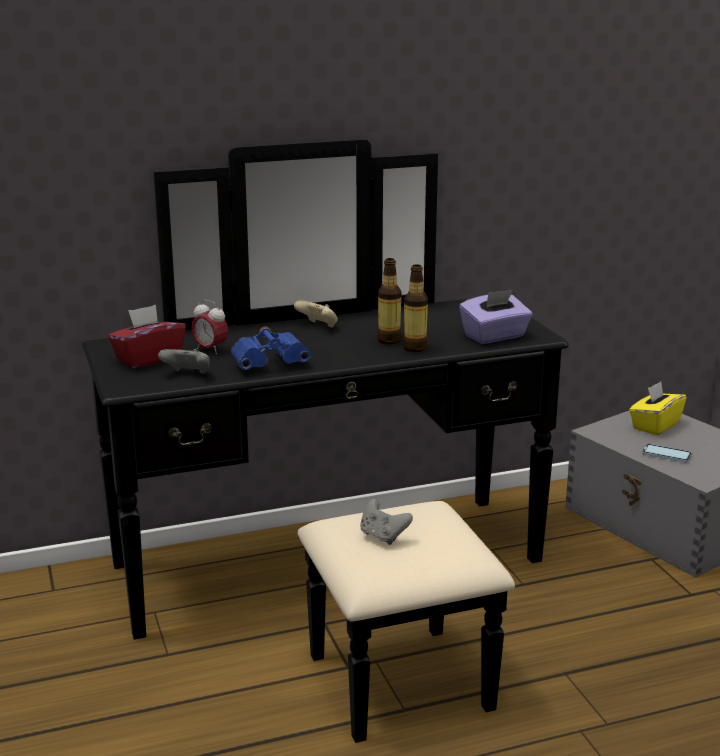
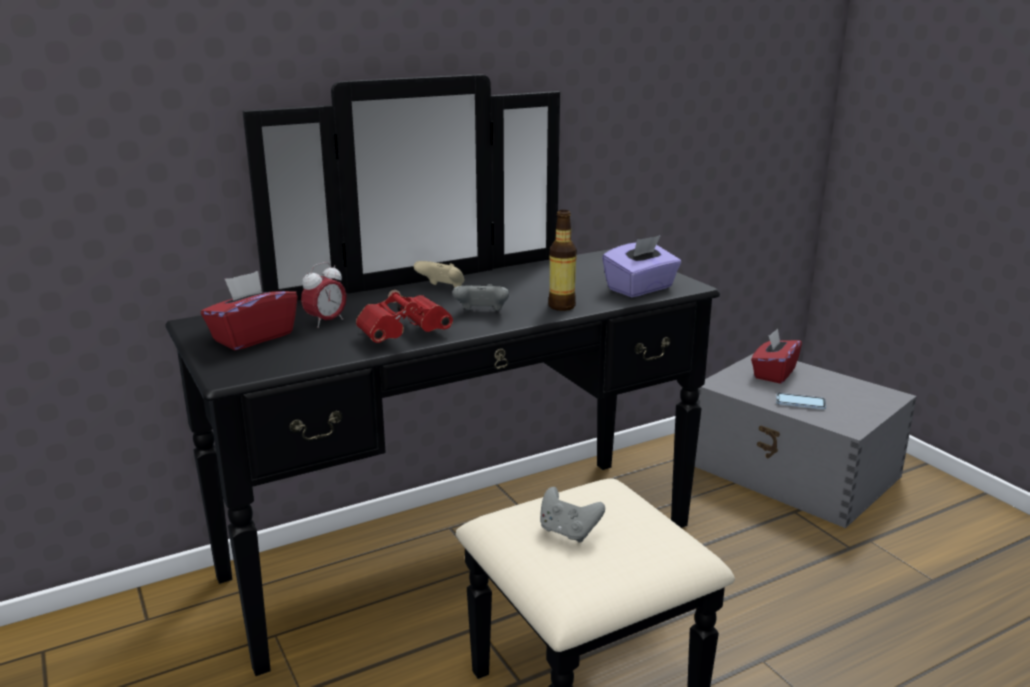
camera: 10 degrees left, 0 degrees up
(187, 375) = (306, 353): grey game controller -> grey game controller (482, 313)
(210, 350) = (326, 322): alarm clock -> alarm clock turned 75 degrees counterclockwise
(272, 364) = (405, 334): blue binoculars -> red binoculars
(389, 340) = (528, 300): bottle -> none
(655, 425) = (773, 373): yellow tissue box -> red tissue box

